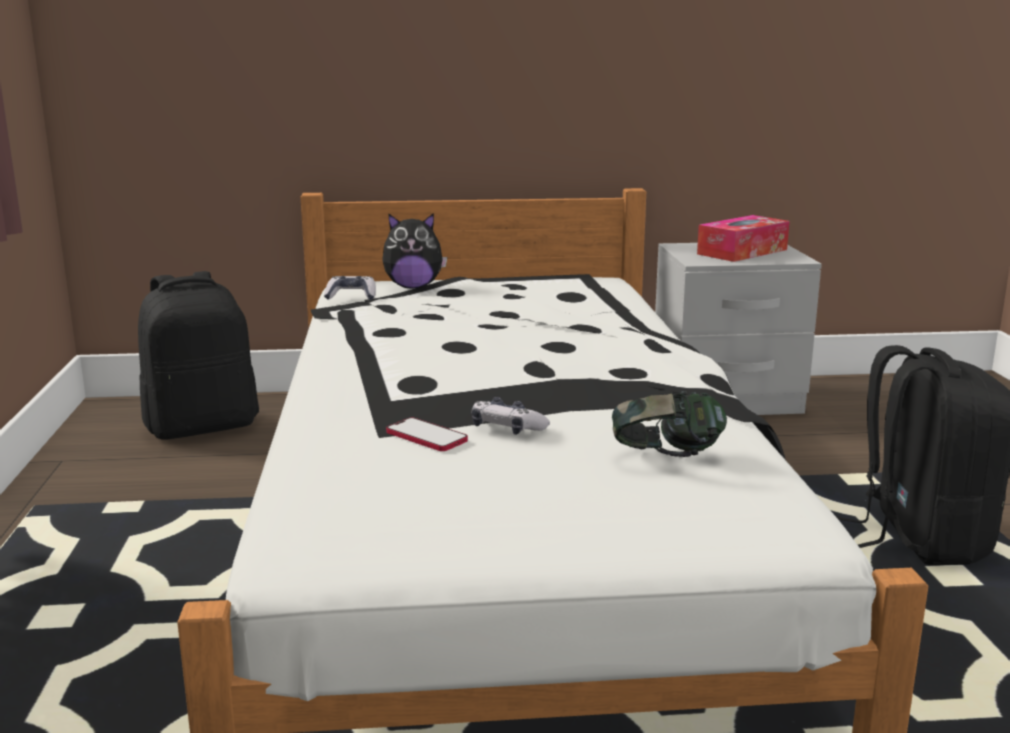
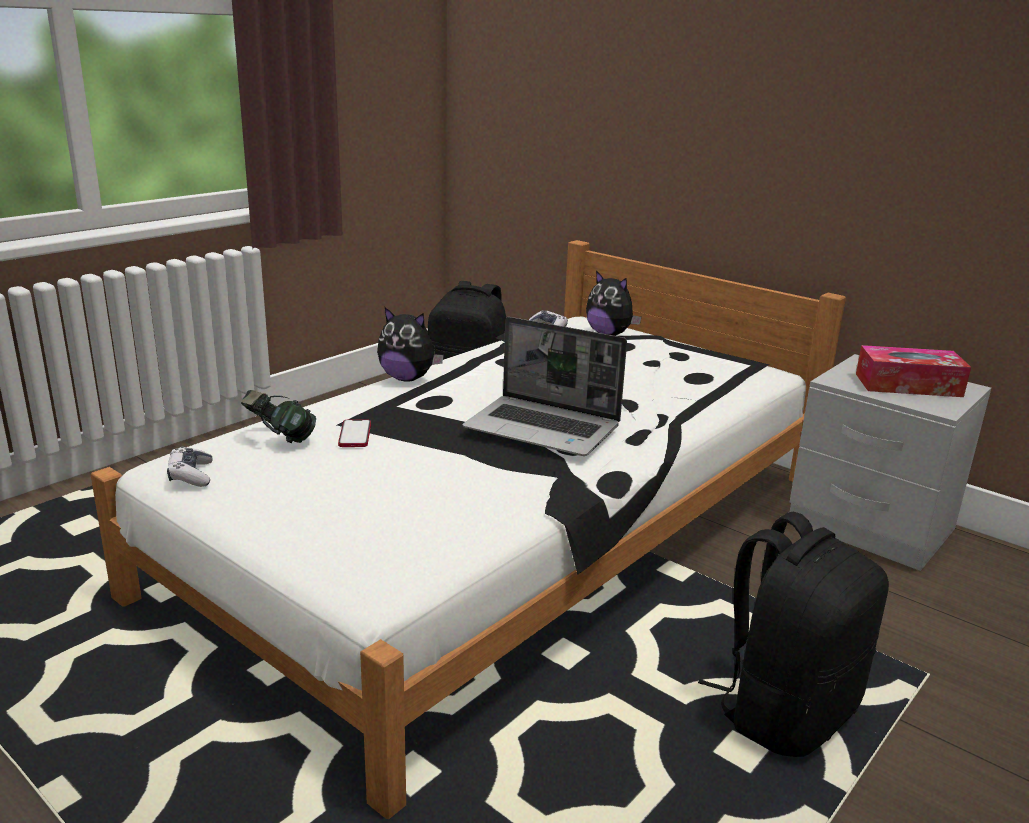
camera: 45 degrees right, 5 degrees up
(329, 376) = (408, 378): none -> plush toy
(507, 428) = (403, 449): game controller -> game controller (191, 475)
(579, 365) = (544, 429): none -> laptop
(667, 459) = (431, 510): headphones -> headphones (280, 439)

